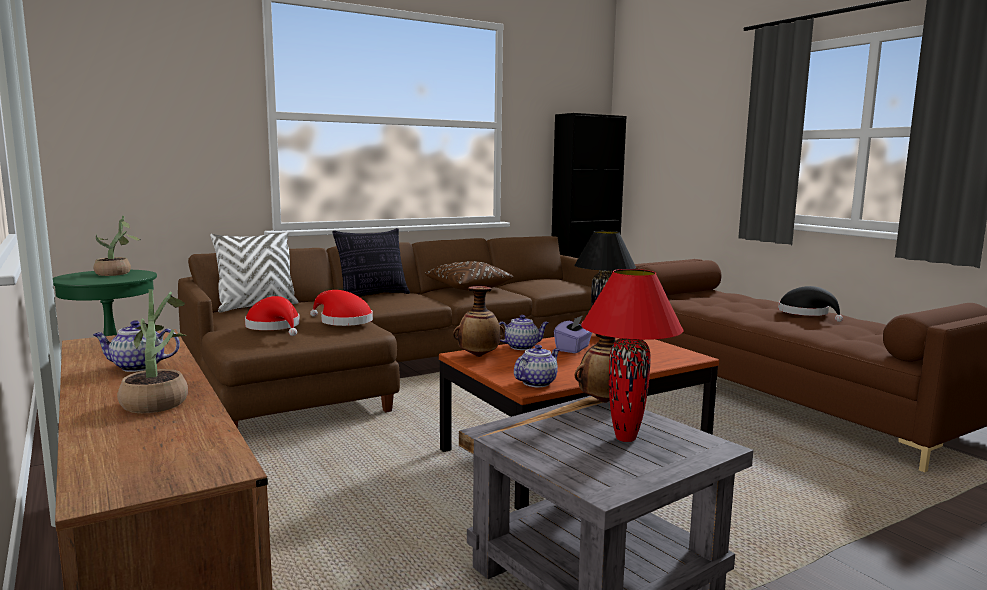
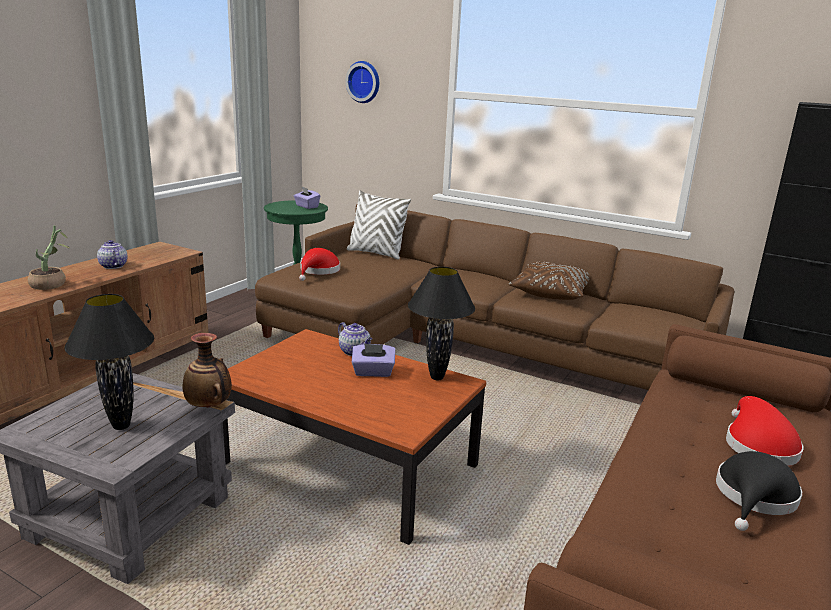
camera: 60 degrees right, 10 degrees up
(117, 273) = (306, 206): potted plant -> purple tissue box
(138, 102) = (364, 82): none -> wall clock
(343, 321) = (359, 282): red hat -> red hat (758, 445)
(373, 296) = (460, 271): pillow -> none
(478, 356) = (310, 342): vase -> none
(537, 383) = (252, 375): teapot -> none
(624, 438) = (121, 426): red table lamp -> black table lamp

